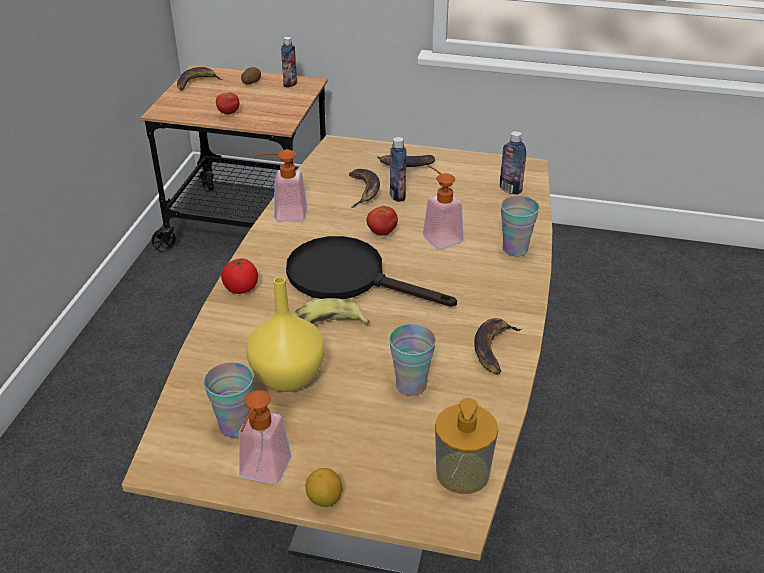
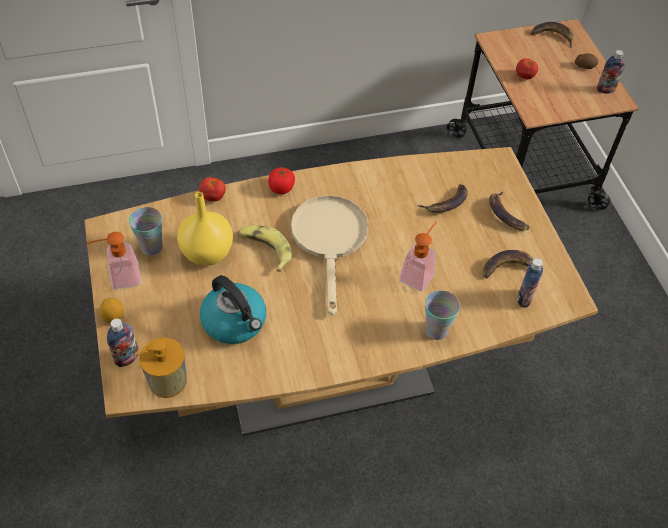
camera: 60 degrees right, 15 degrees up
(284, 214) = (381, 171): soap dispenser -> none
(349, 277) = (330, 240): black frying pan -> beige frying pan
(382, 232) = (398, 237): tomato -> tomato (213, 197)
(397, 195) = (456, 227): bottle -> bottle (127, 358)
(411, 385) = (235, 322): cup -> kettle
(494, 348) = (301, 357): banana -> banana (508, 268)

